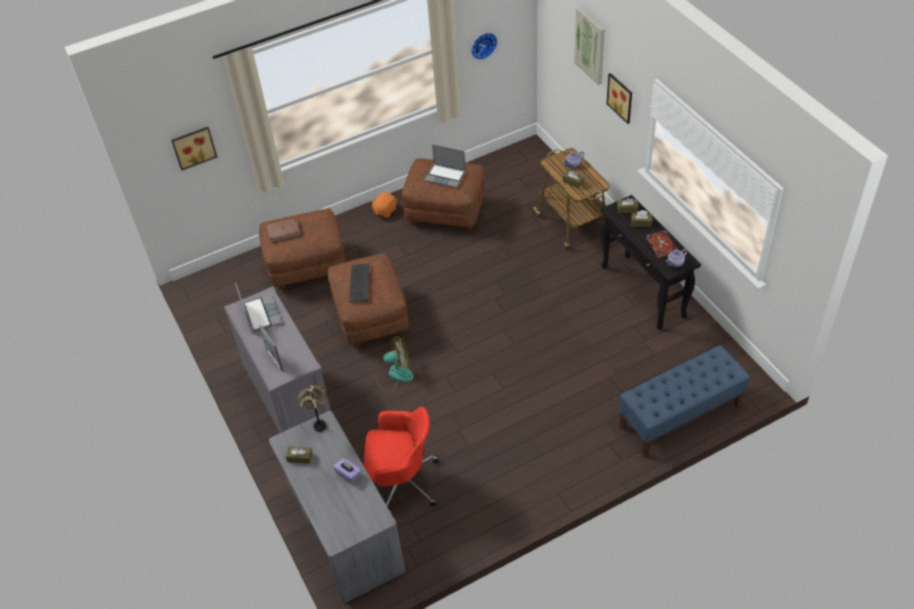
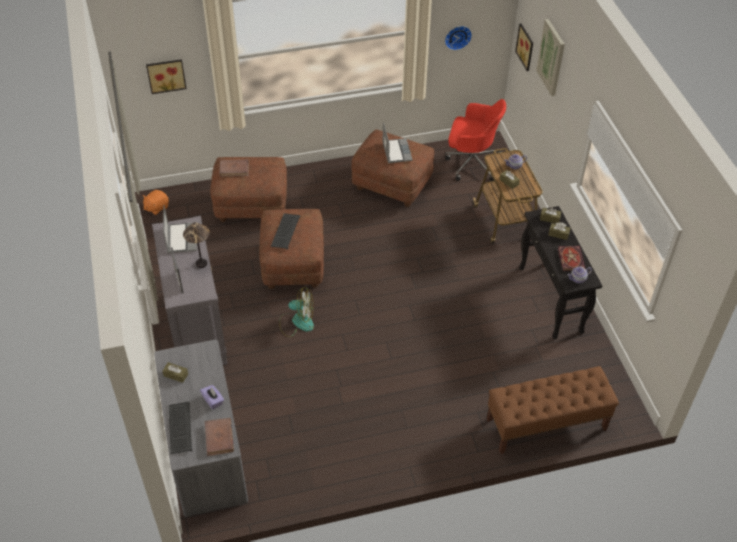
camera: 10 degrees right, 0 degrees up
(320, 426) = (203, 351): table lamp -> table lamp (202, 264)
(323, 511) = (179, 428): none -> keyboard
(368, 511) = (219, 438): none -> brown book
(385, 211) = (337, 171): orange plush toy -> orange plush toy (156, 207)
(401, 481) = (271, 420): red office chair -> red office chair (471, 162)
(446, 176) = (396, 151): laptop -> laptop turned 135 degrees counterclockwise
(621, 97) = (568, 112): picture -> picture (526, 47)
(679, 417) = (546, 425): blue bench -> brown bench

